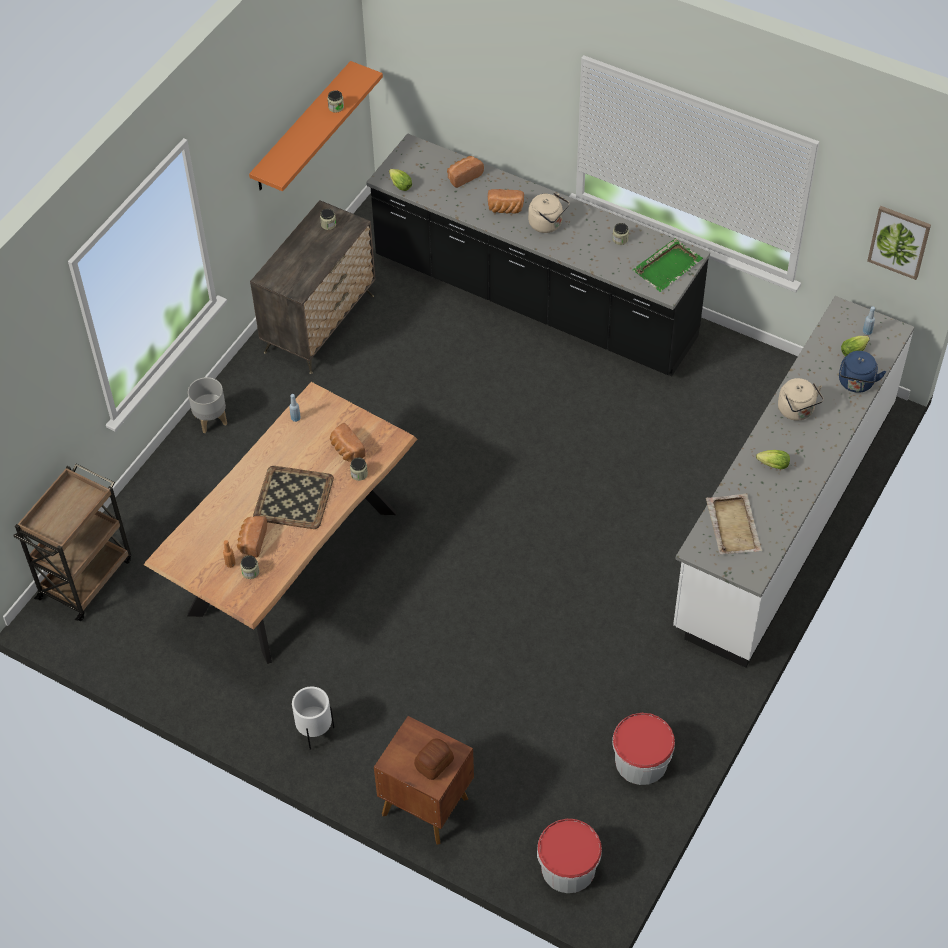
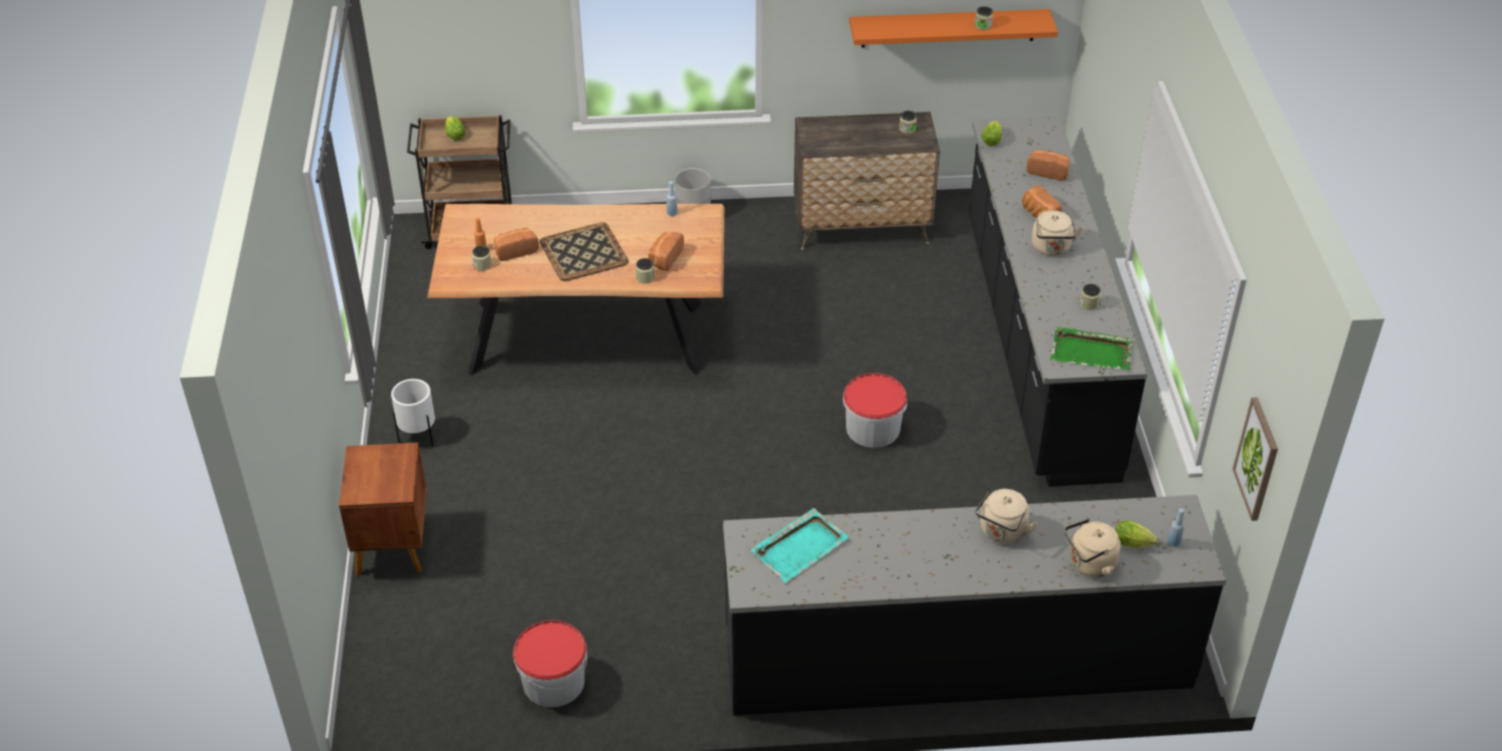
camera: 55 degrees right, 10 degrees down
(433, 763) = (376, 483): bread -> none
(568, 868) = (391, 682): bucket -> bucket (873, 428)
(733, 525) = (800, 547): beige tray -> turquoise tray
(771, 465) = (908, 543): lettuce -> lettuce (454, 134)
(784, 515) = (956, 659): white counter -> black counter
(856, 384) = (1089, 564): blue kettle -> beige kettle

